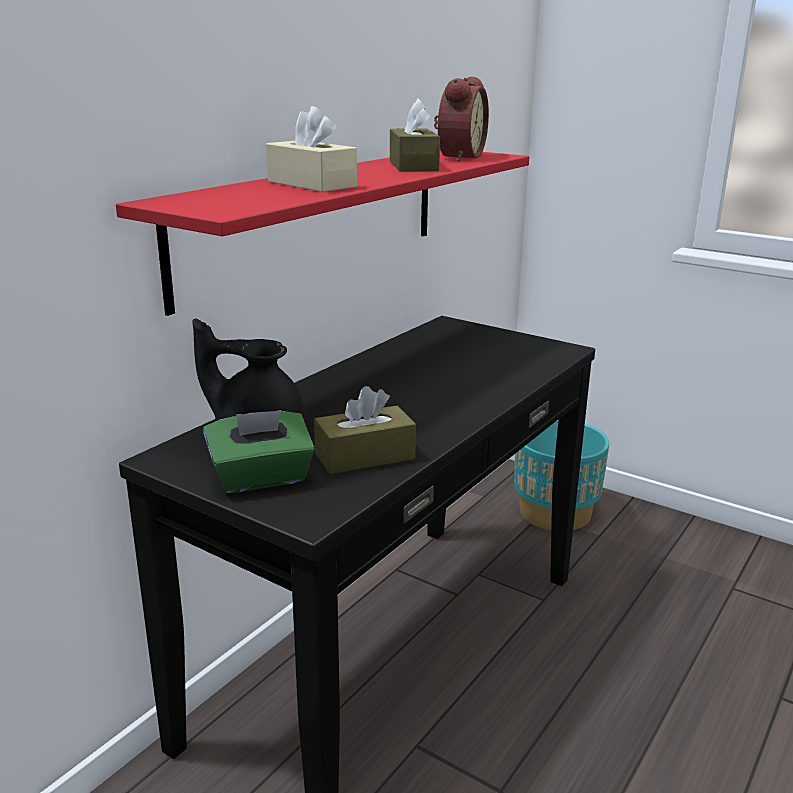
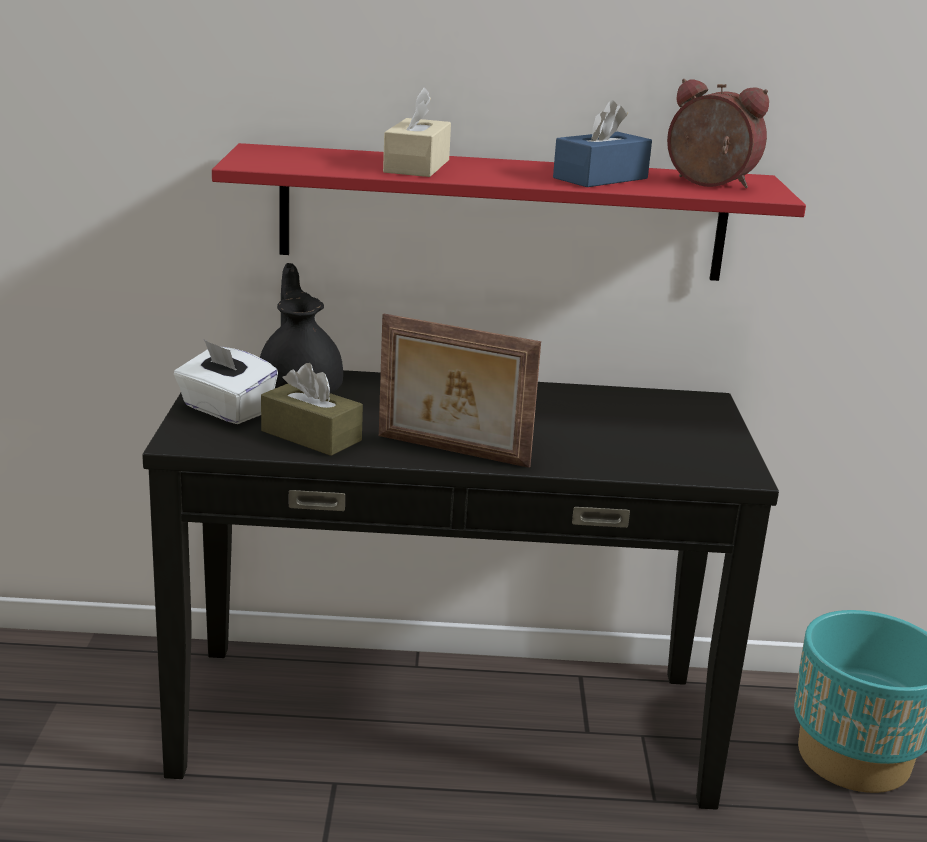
camera: 55 degrees right, 0 degrees up
(261, 478) = (225, 410): green tissue box -> white tissue box
(413, 166) = (600, 178): brown tissue box -> blue tissue box
(452, 414) = (451, 452): none -> picture frame
(457, 157) = (708, 184): alarm clock -> alarm clock turned 135 degrees counterclockwise

